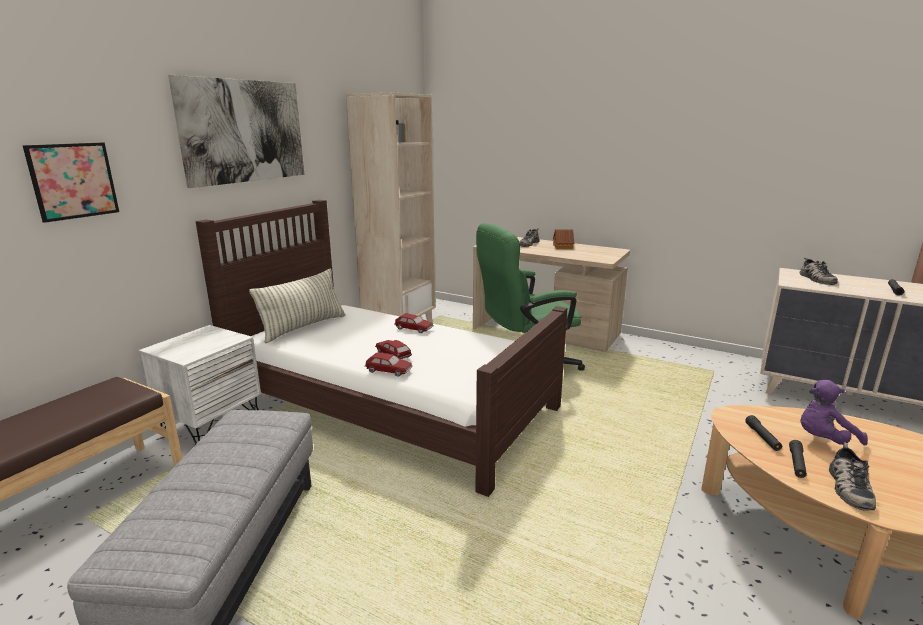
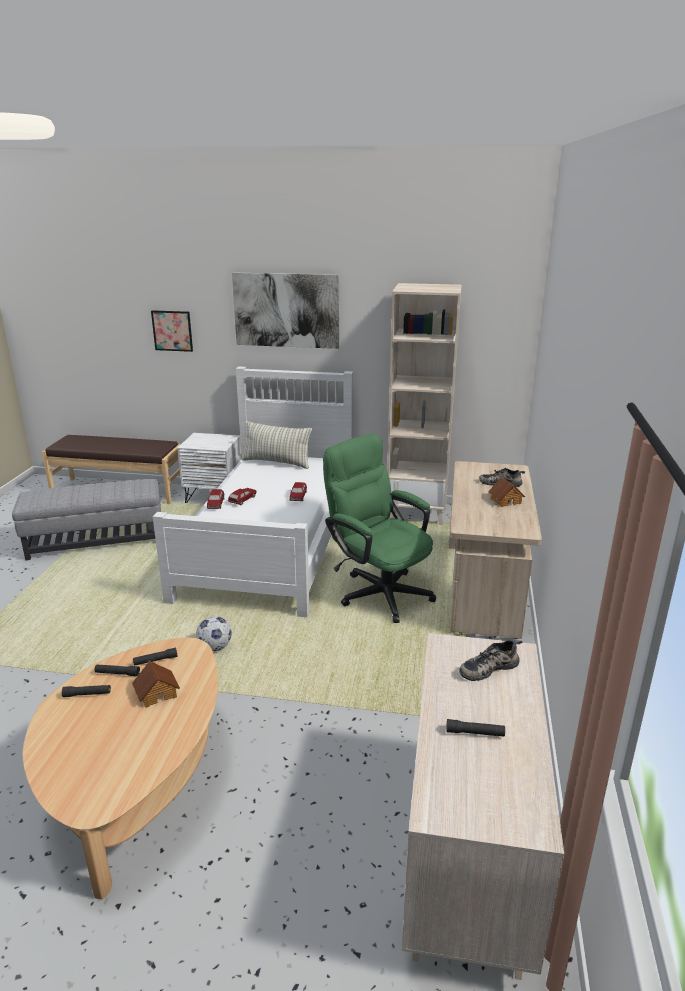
camera: 70 degrees right, 5 degrees up
(390, 403) = (271, 542): brown bed -> white bed
(600, 467) = (215, 647): none -> football
(823, 440) = (157, 693): purple plush toy -> toy house
(847, 486) = (87, 694): shoe -> black flashlight

